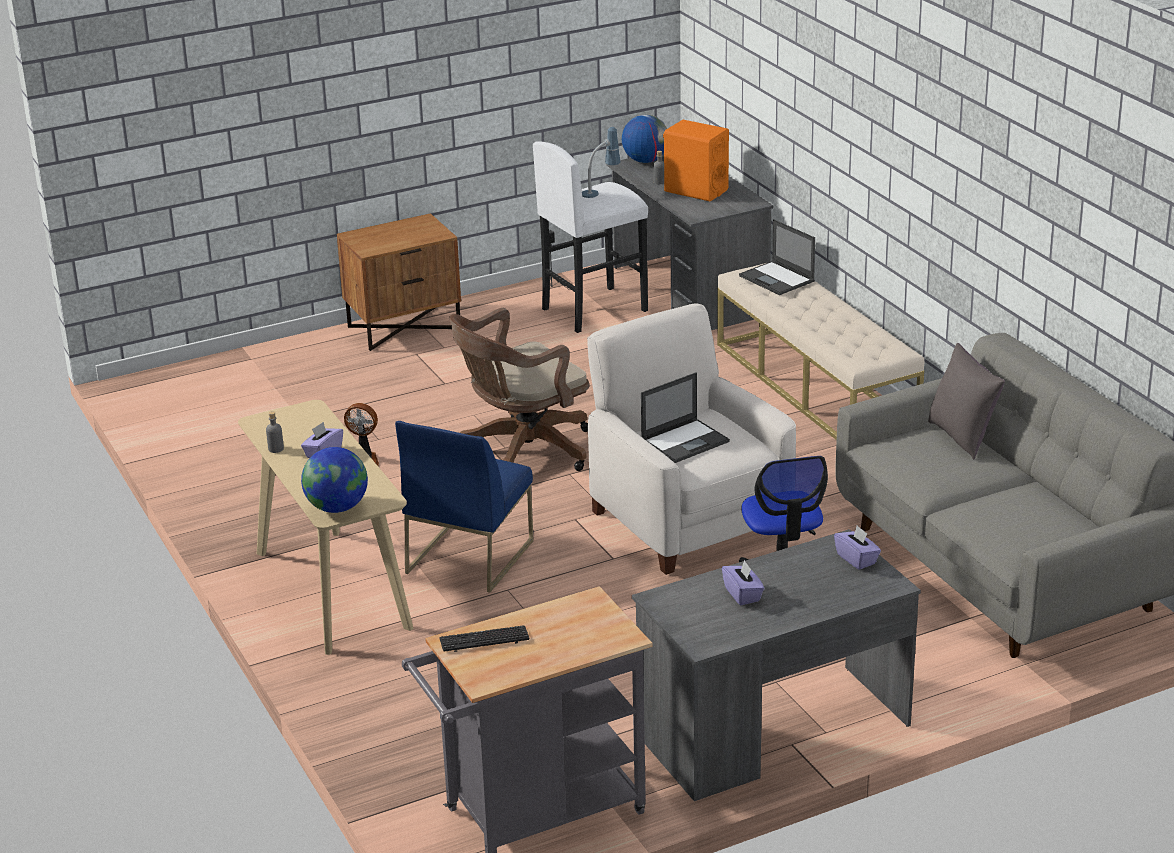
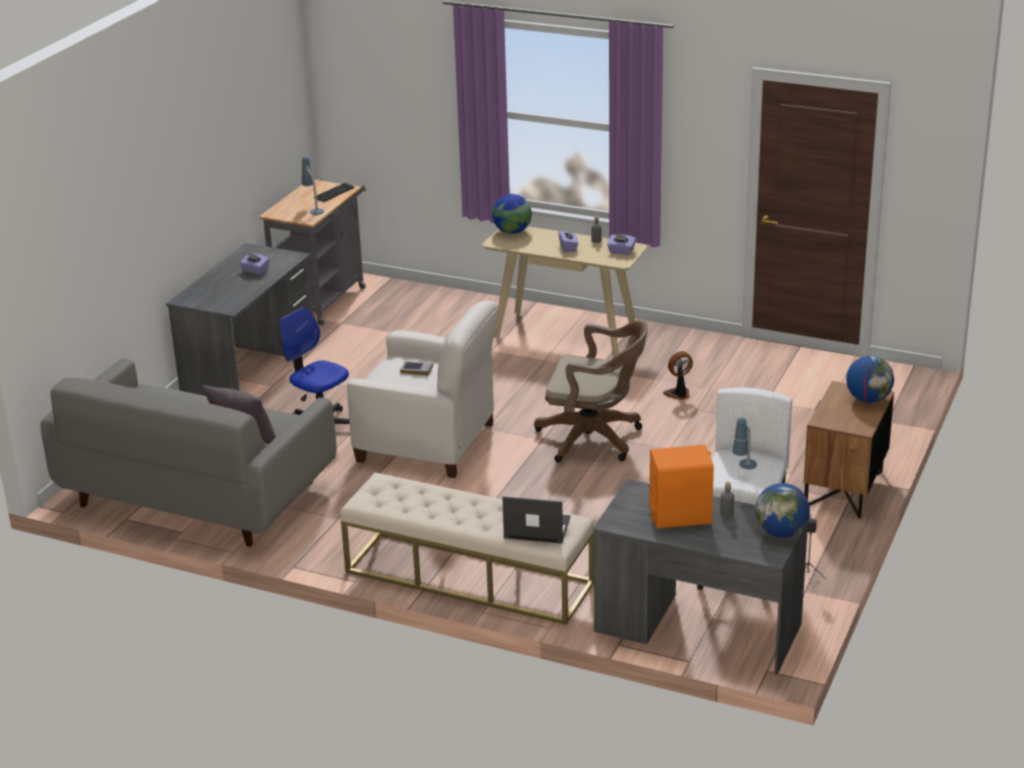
camera: 140 degrees right, 0 degrees up
(369, 235) = (868, 399): none -> globe
(469, 556) = (523, 374): blue chair -> none
(522, 452) = (595, 439): brown office chair -> brown office chair turned 90 degrees clockwise
(557, 620) = (313, 208): none -> table lamp
(685, 441) = (416, 370): laptop -> book
(857, 559) = (214, 304): purple tissue box -> purple tissue box (621, 251)

